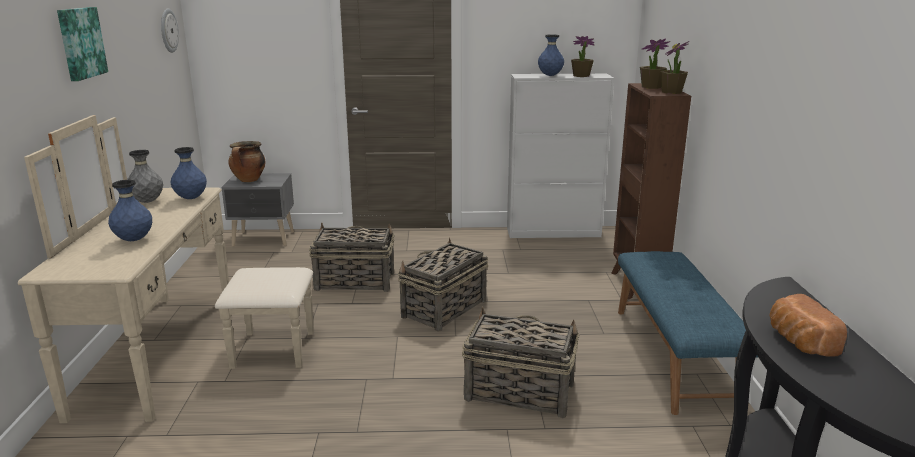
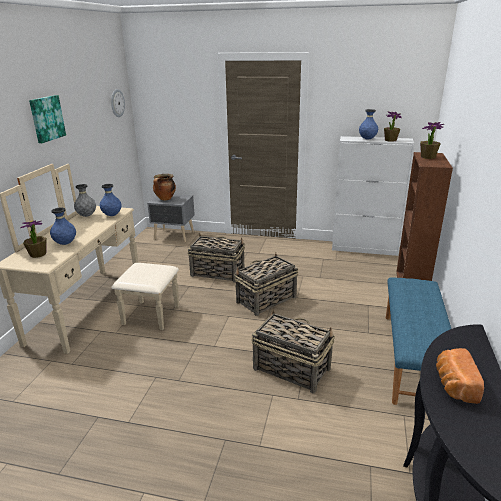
camera: 15 degrees right, 5 degrees up
(671, 92) = (439, 163): potted plant -> potted plant (38, 254)

